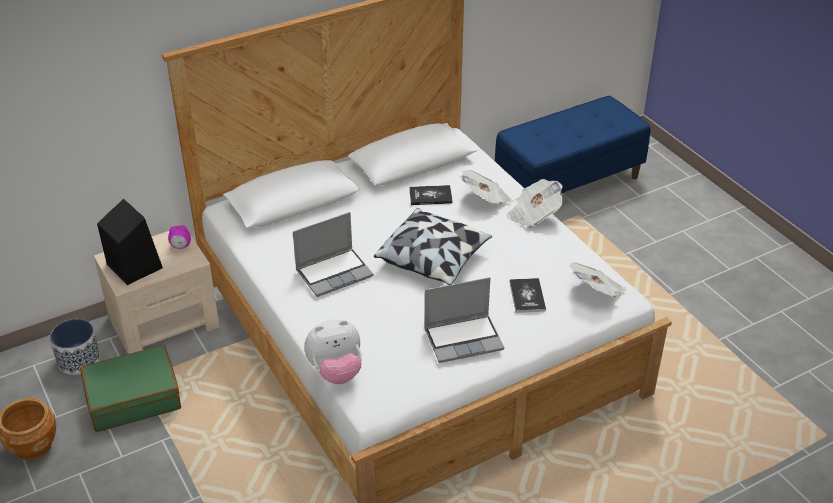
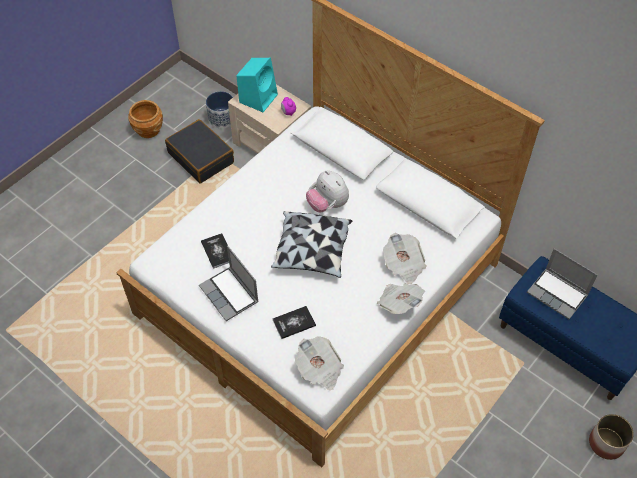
camera: 70 degrees right, 15 degrees up
(133, 266) = (258, 97): black speaker -> turquoise speaker
(133, 398) = (201, 157): green suitcase -> black suitcase
(334, 272) = (271, 198): laptop -> laptop (558, 294)
(336, 372) = (175, 232): plush toy -> plush toy (327, 204)
(430, 196) = (389, 227): book -> book (217, 251)
(681, 194) = (606, 443): none -> planter

